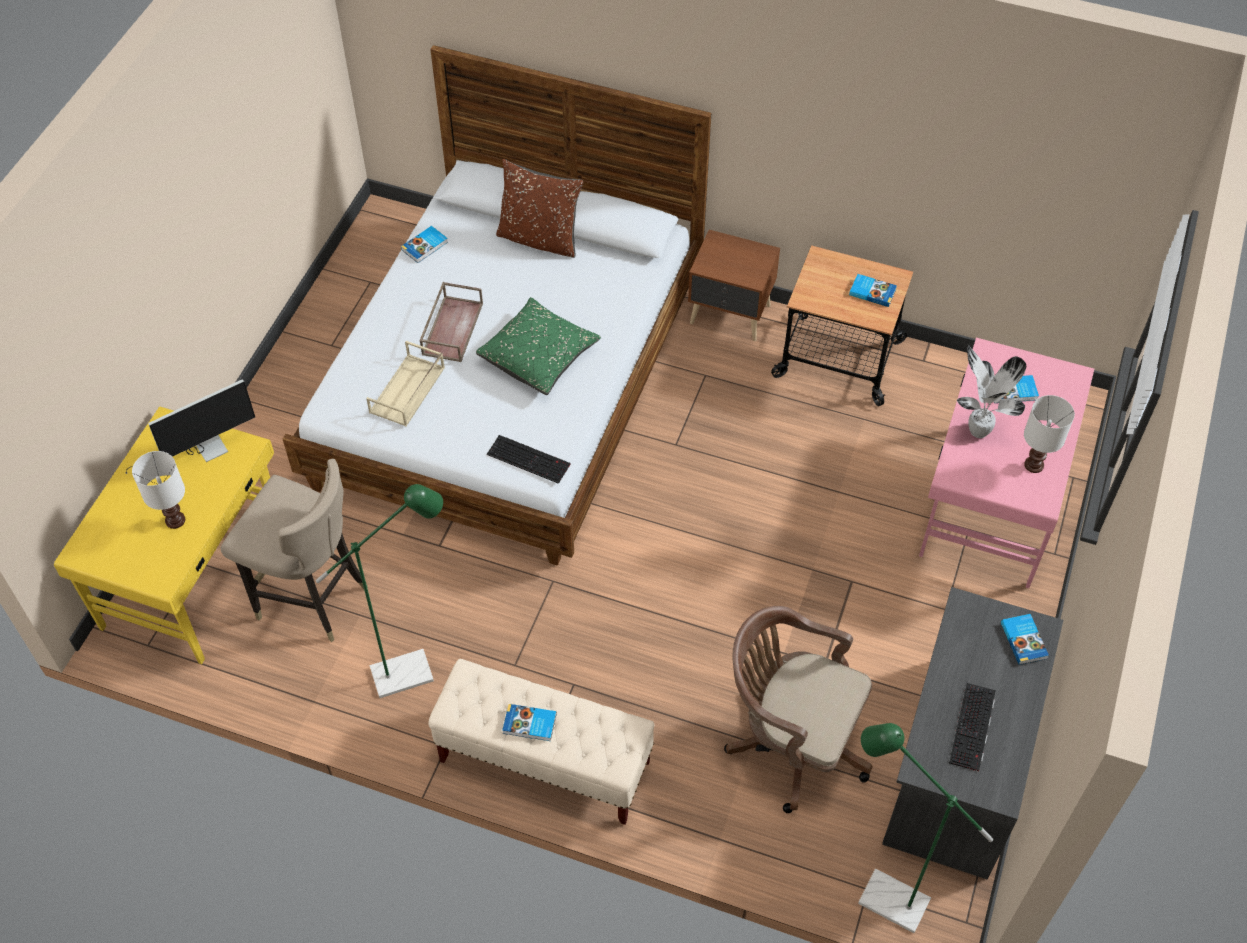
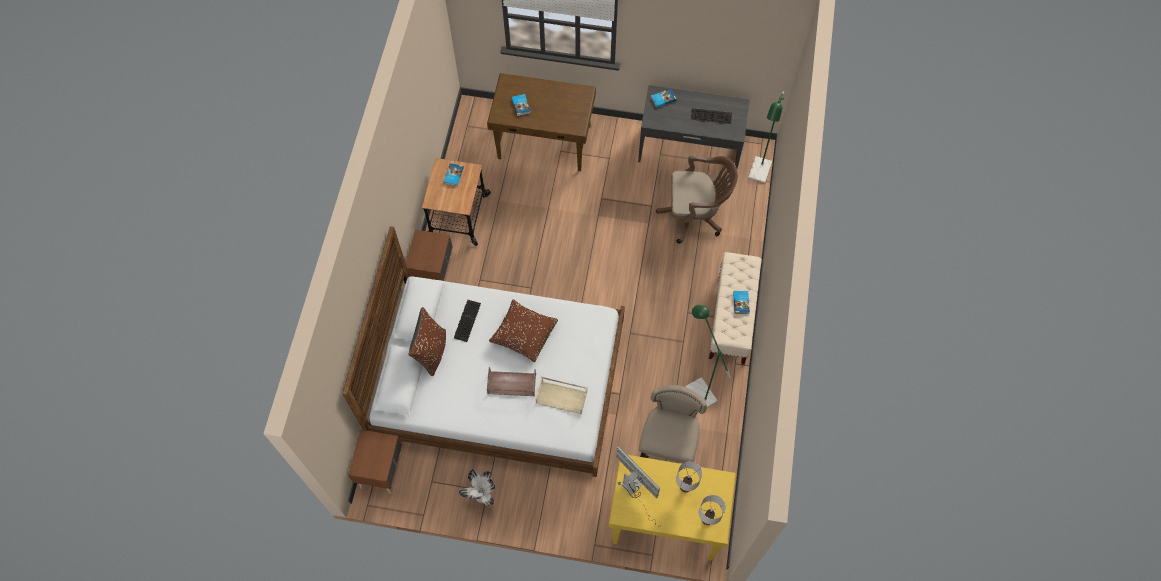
camera: 100 degrees left, 10 degrees up
(408, 229) = (382, 469): none -> brown nightstand
(425, 246) = (446, 415): book -> none
(530, 459) = (596, 325): keyboard -> keyboard (467, 320)
(539, 357) = (524, 334): green pillow -> brown pillow
(791, 742) = (695, 215): brown office chair -> brown office chair turned 105 degrees counterclockwise
(976, 430) = (549, 119): potted plant -> potted plant (482, 499)
(989, 506) = (544, 143): pink desk -> brown desk
(1034, 465) = (565, 96): white table lamp -> white table lamp (707, 519)

